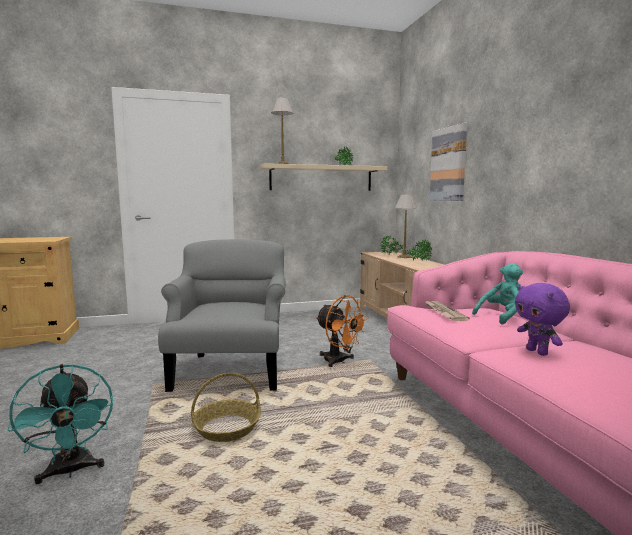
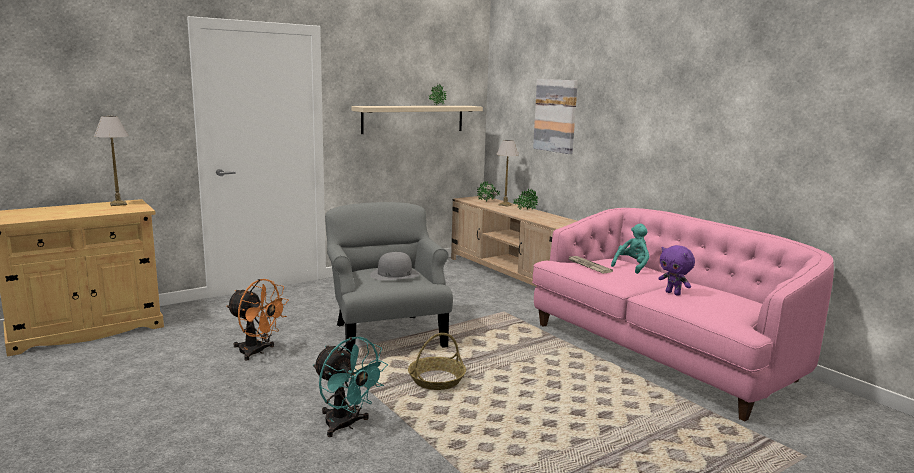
camera: 20 degrees left, 5 degrees up
(232, 308) = (394, 274): none -> grey hat
(282, 164) = (379, 106): table lamp -> table lamp (118, 204)
(339, 361) = (479, 316): orange fan -> orange fan (257, 352)

